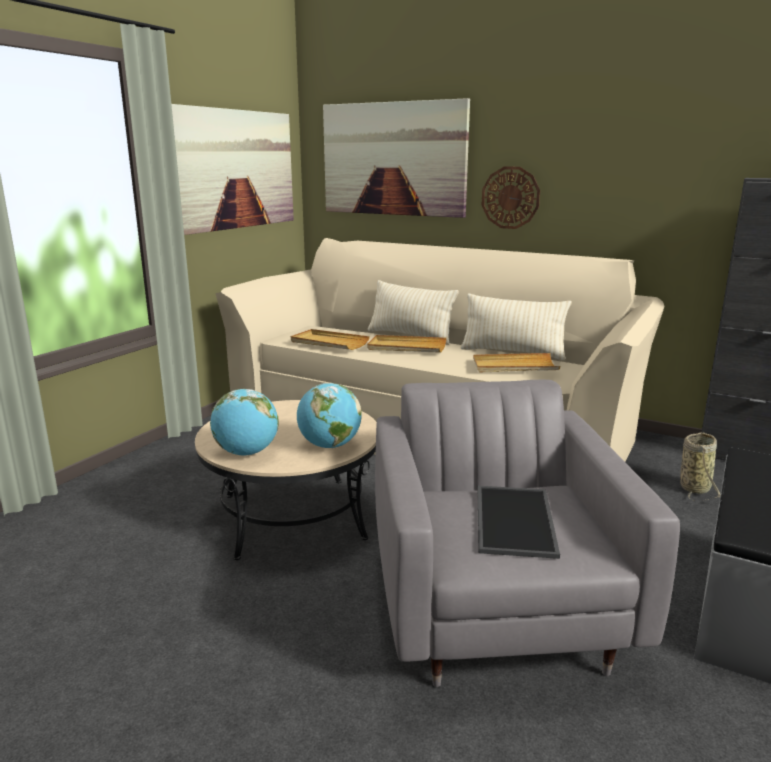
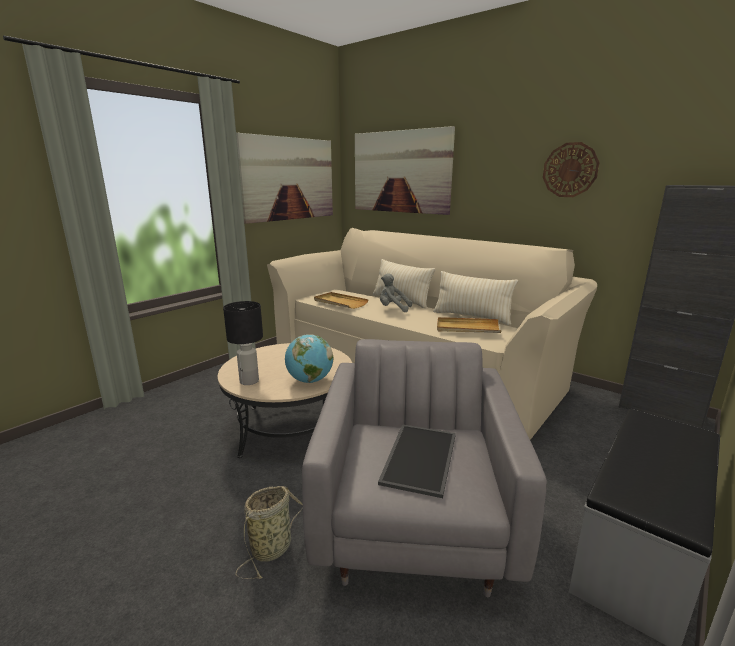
camera: 10 degrees right, 0 degrees up
(247, 453) = (249, 381): globe -> black table lamp
(406, 347) = (393, 309): beige tray -> grey plush toy
(510, 197) = (482, 200): wall clock -> wall clock (570, 170)
(694, 487) = (609, 433): basket -> basket (273, 547)

